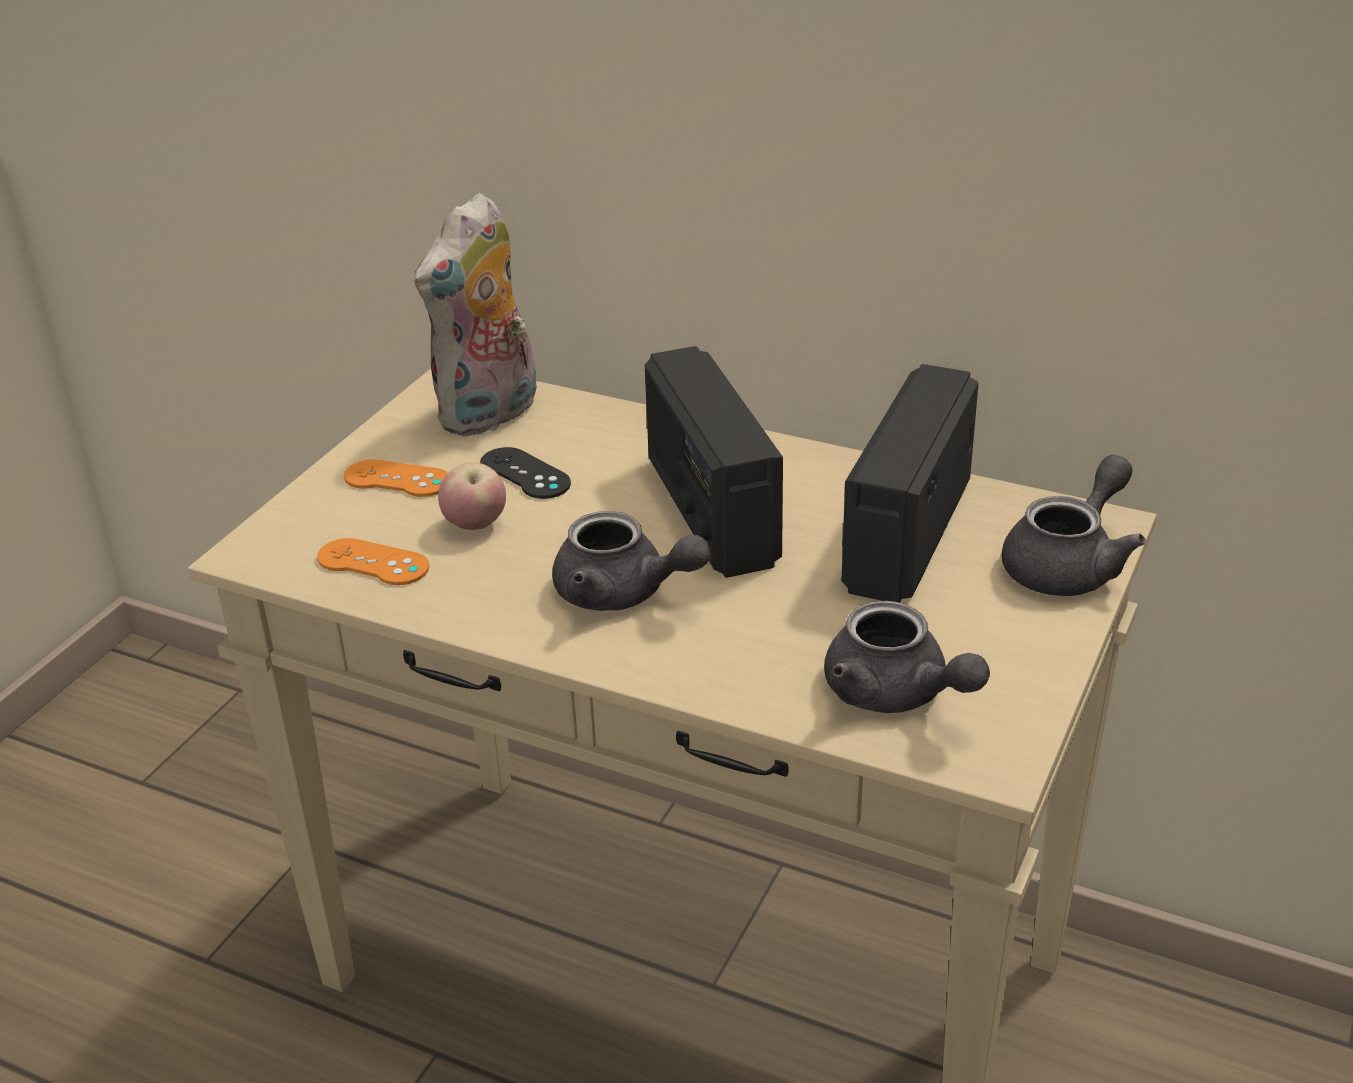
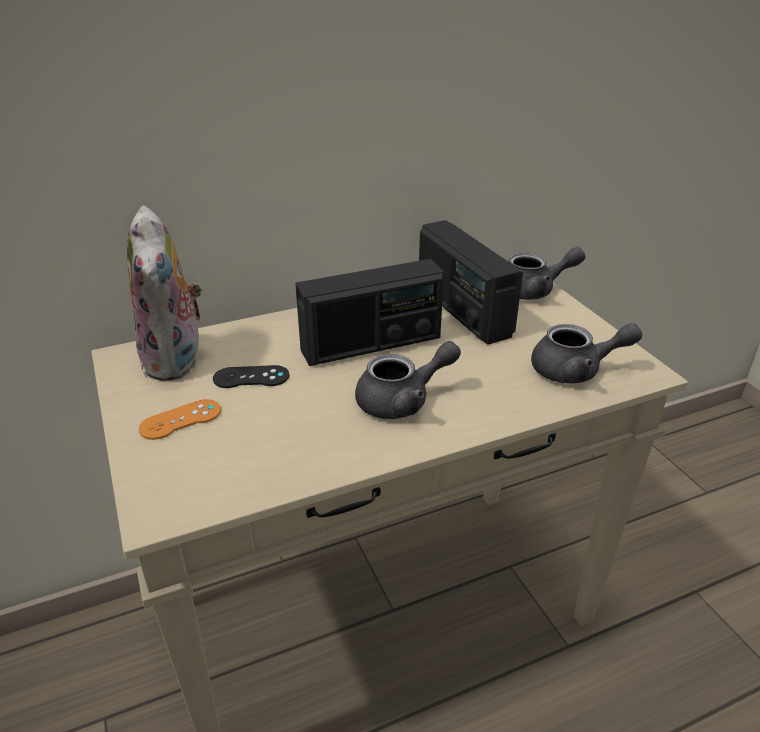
camera: 50 degrees left, 0 degrees up
(373, 563) = (248, 468): orange game controller -> none
(475, 525) = (271, 415): apple -> none
(710, 511) = (371, 344): radio -> radio turned 45 degrees counterclockwise
(1070, 564) = (533, 291): grey teapot -> grey teapot turned 90 degrees clockwise

